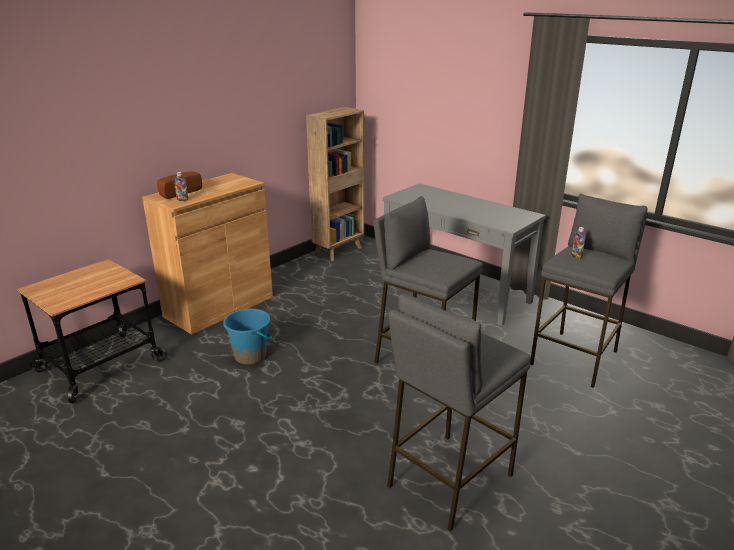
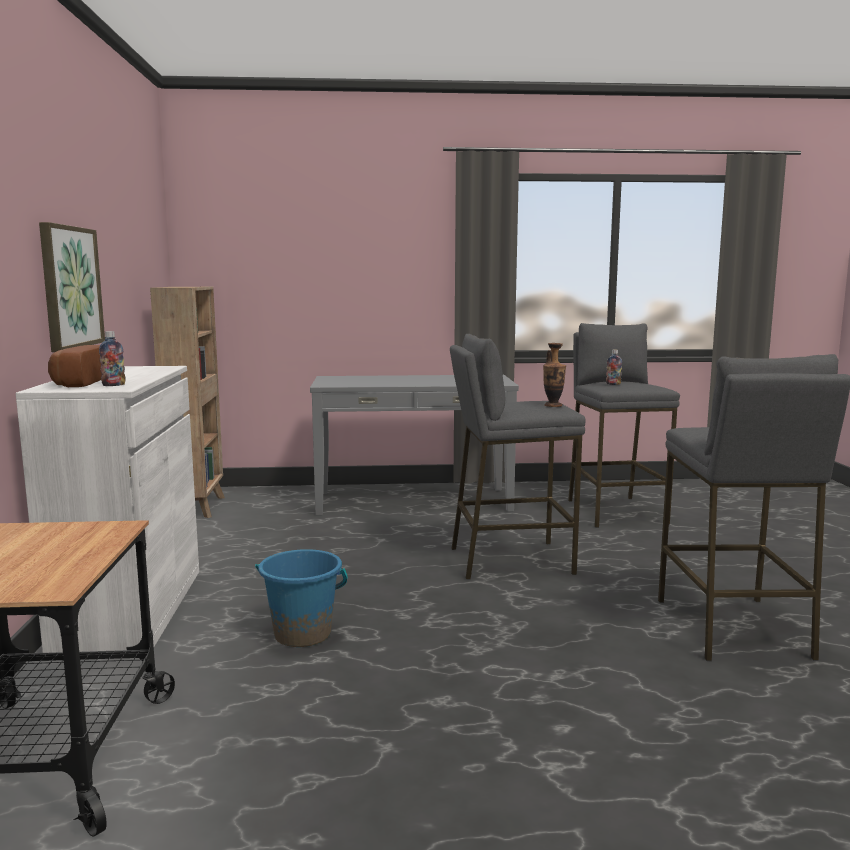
camera: 45 degrees left, 15 degrees down
(210, 130) = (70, 287): none -> picture
(219, 306) = (130, 608): brown cabinet -> white cabinet
(448, 269) = (553, 405): none -> vase

